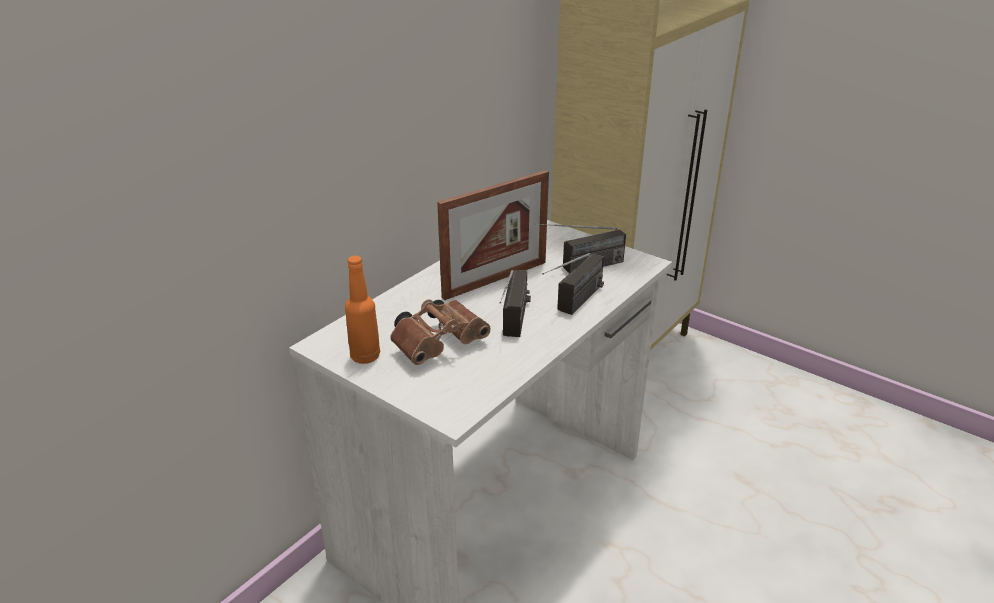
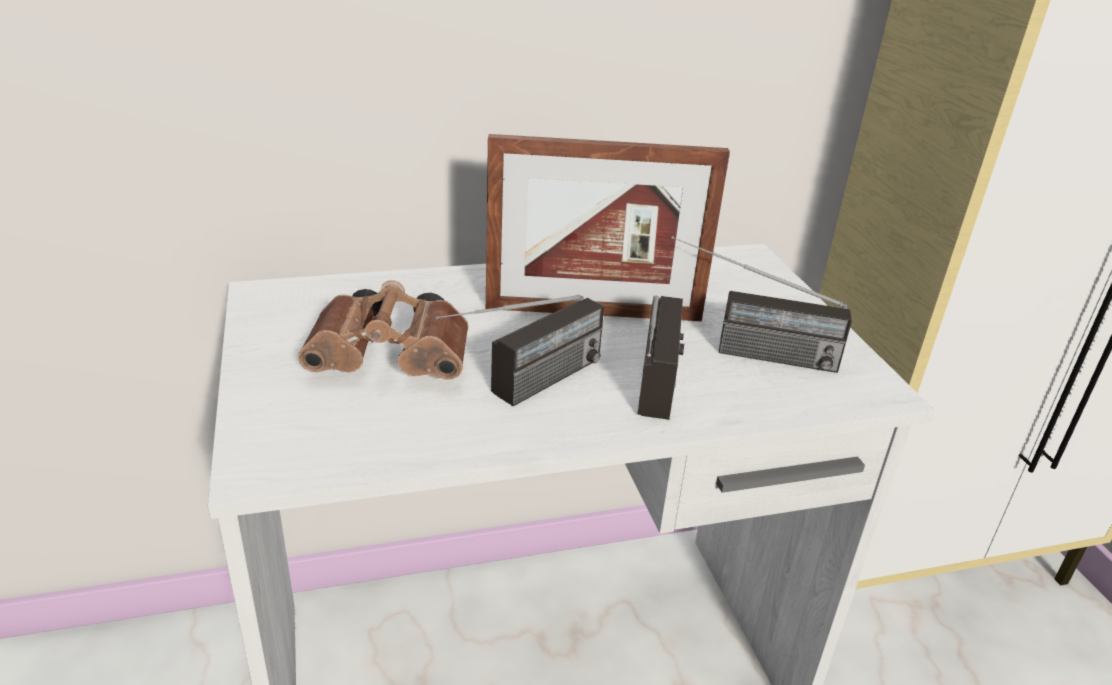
camera: 35 degrees right, 0 degrees up
(365, 356) = (284, 332): orange bottle -> none
(573, 306) = (659, 401): radio -> radio turned 60 degrees counterclockwise

